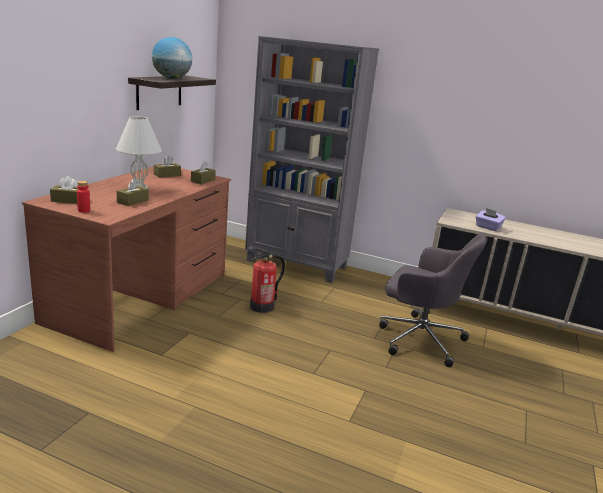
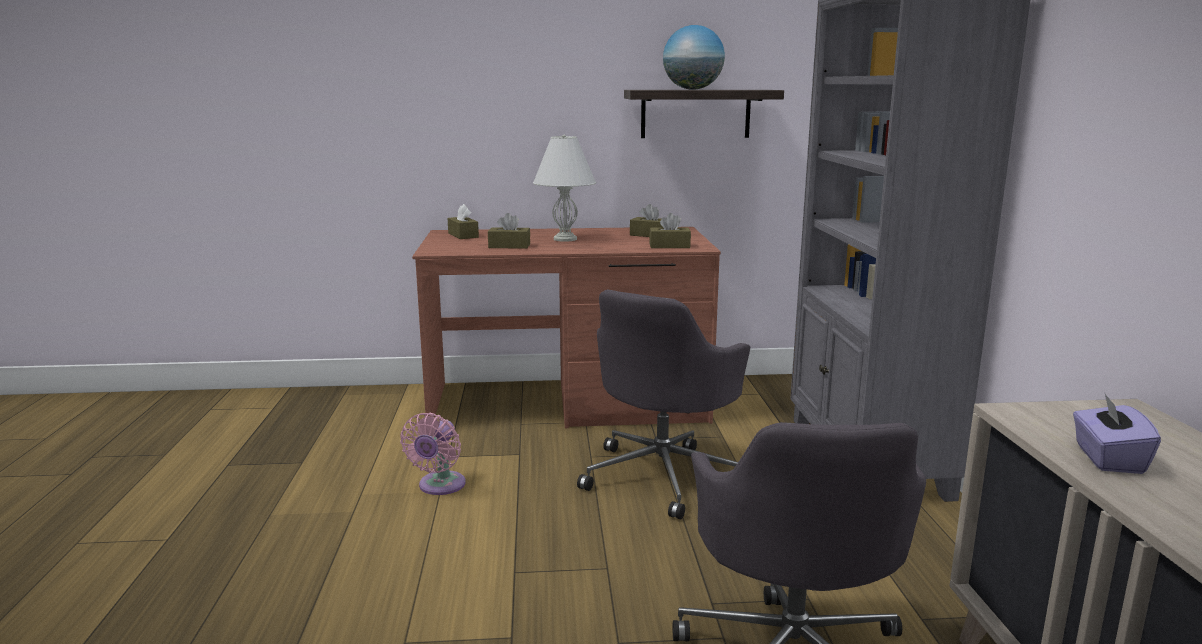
camera: 65 degrees right, 5 degrees down
(84, 211) = (440, 243): red bottle -> none
(198, 368) = (439, 486): none -> pink fan
(262, 307) = (664, 475): fire extinguisher -> grey office chair

